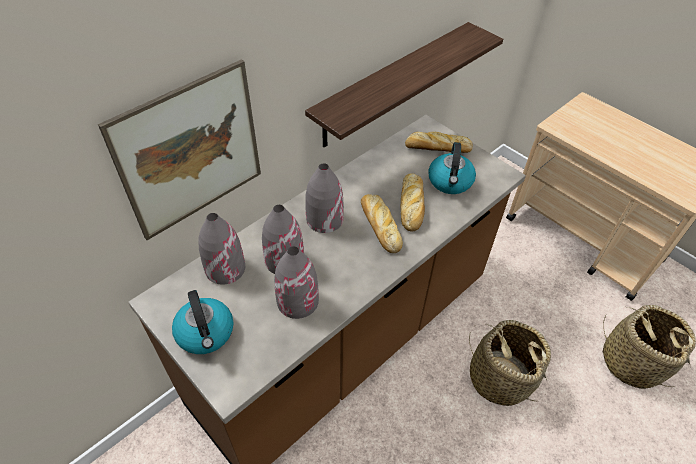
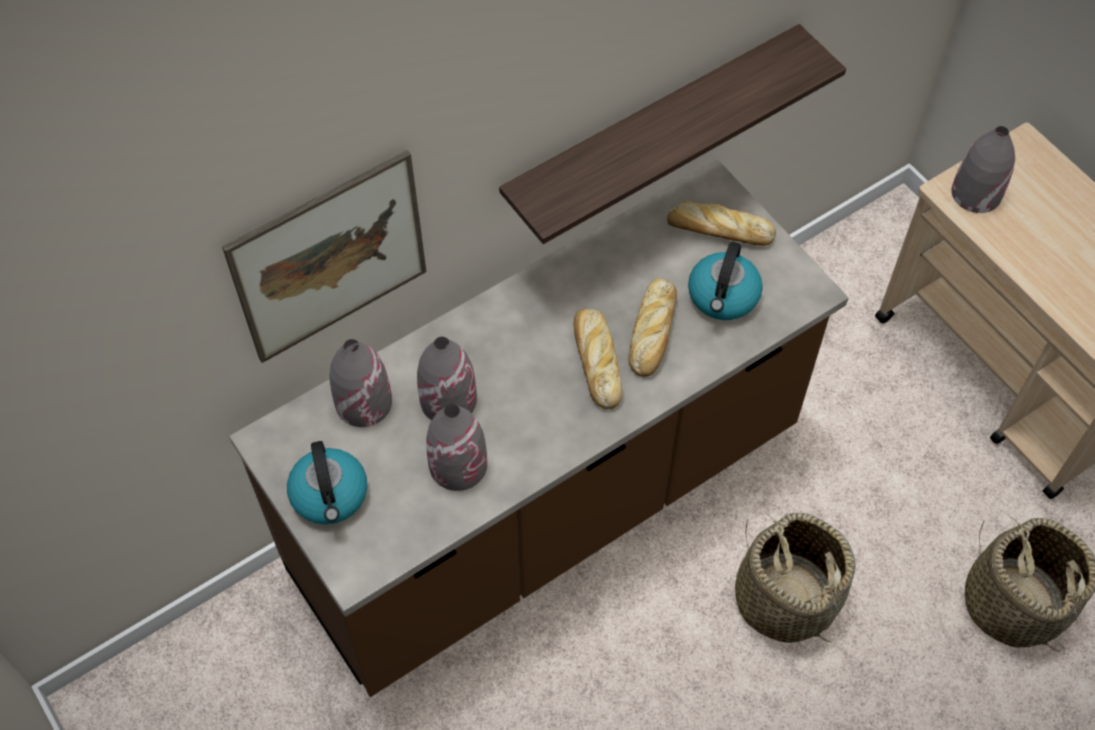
camera: 10 degrees right, 10 degrees up
(324, 219) = (515, 340): grey vase -> grey vase (975, 193)

